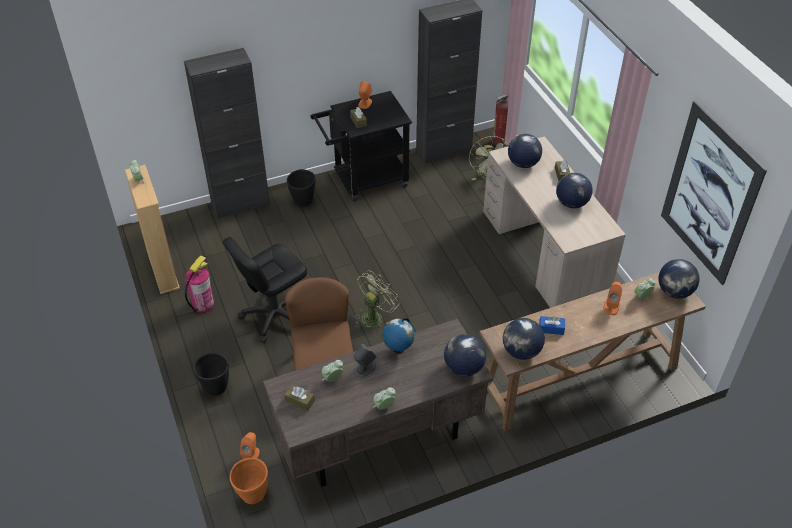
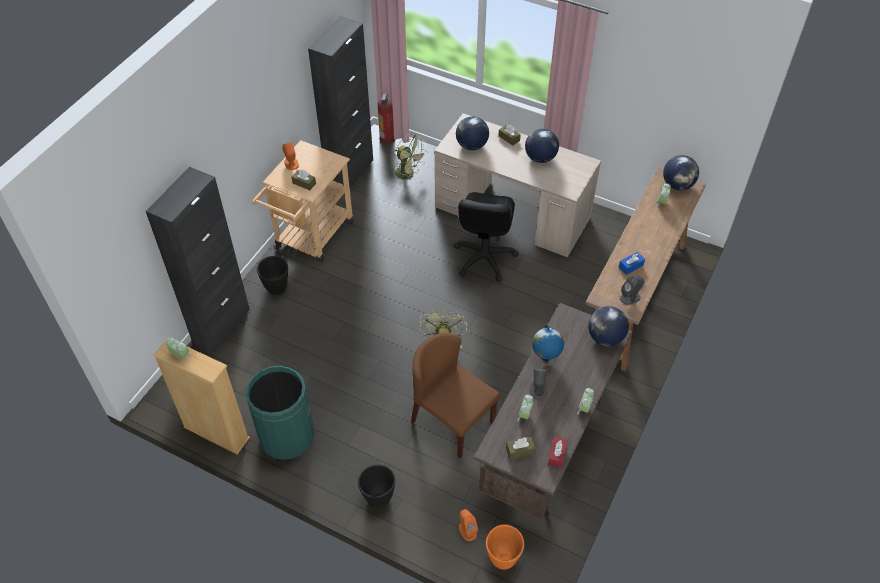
camera: 40 degrees left, 5 degrees up
(203, 304) = (287, 436): fire extinguisher -> green trash can
(274, 315) = (361, 403): black office chair -> black office chair (484, 258)
(323, 423) = (557, 454): none -> red tissue box
(364, 180) = (311, 237): black cart -> beige cart
(521, 351) = (630, 297): globe -> grey speaker
(611, 306) = (650, 222): orange speaker -> none
(709, 194) = (687, 92): picture -> none

